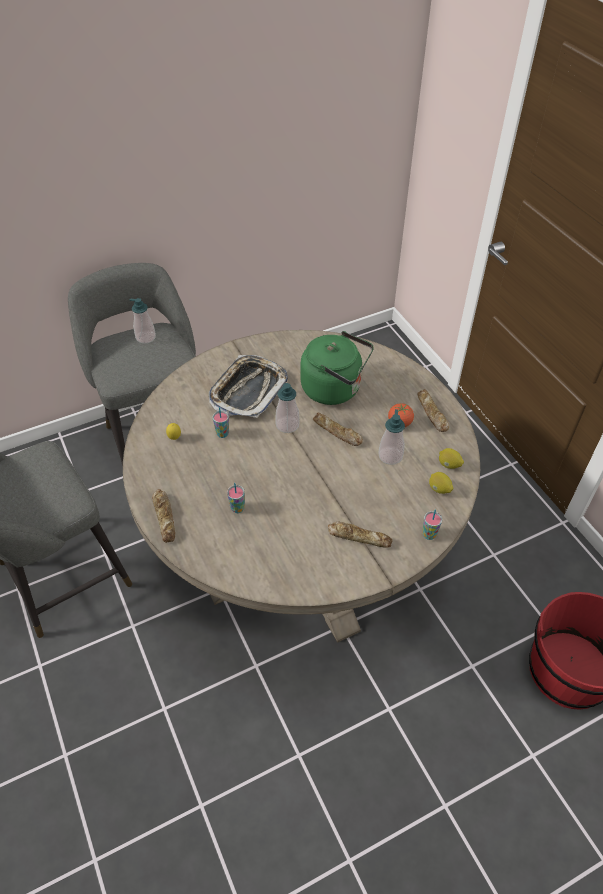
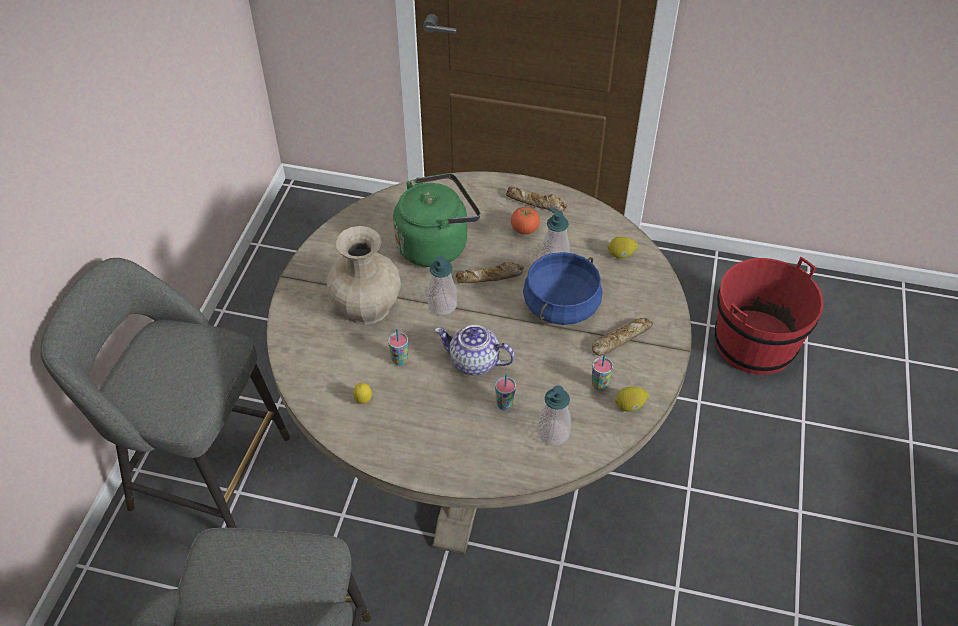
camera: 50 degrees left, 0 degrees up
(145, 337) = (156, 351): soap dispenser -> soap dispenser (553, 433)
(165, 517) = (459, 468): bread -> none
(248, 390) = (365, 306): tray -> beige vase
(256, 470) = (473, 362): none -> teapot
(354, 485) = (561, 305): none -> blue cooking pot
(429, 534) = (660, 293): cup -> cup (599, 385)
(449, 465) = (602, 231): lemon -> lemon (630, 406)

